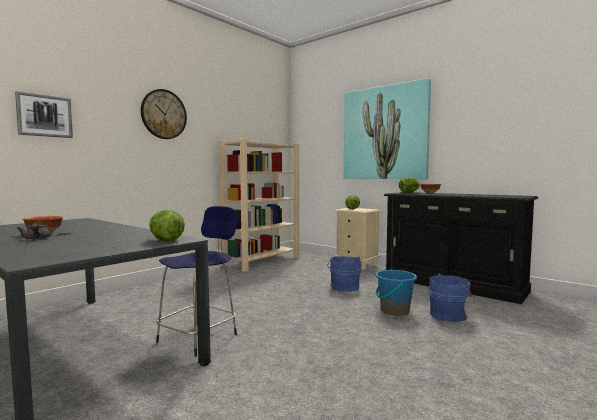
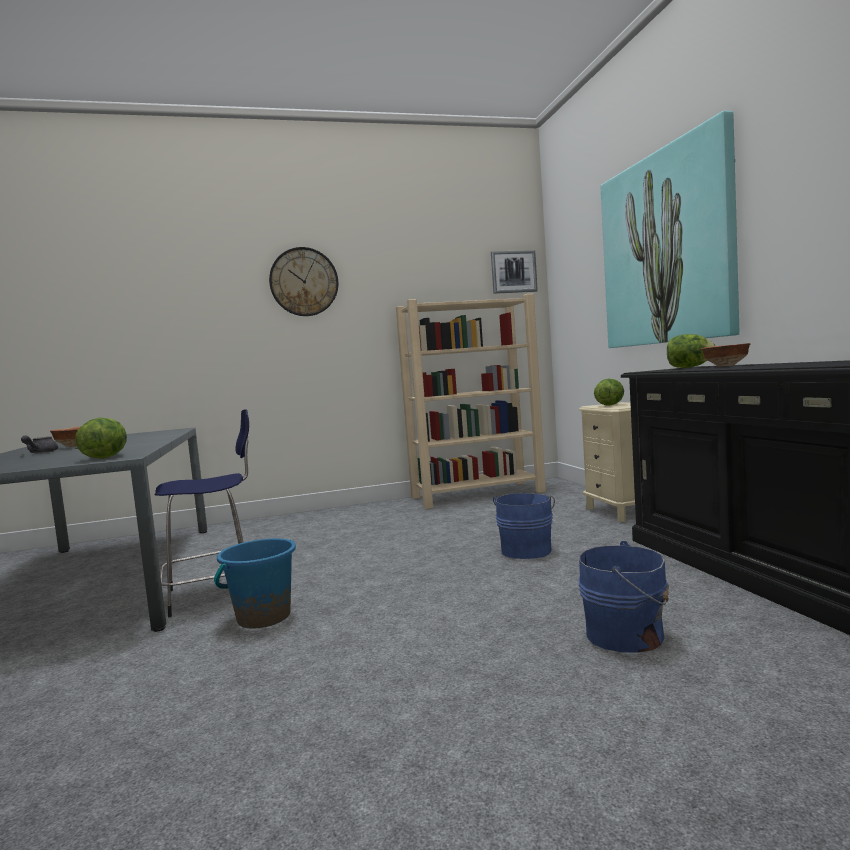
camera: 35 degrees right, 0 degrees up
(44, 116) = (150, 308): picture -> picture (513, 272)
(394, 311) = (533, 606): blue bucket -> blue bucket (263, 617)

